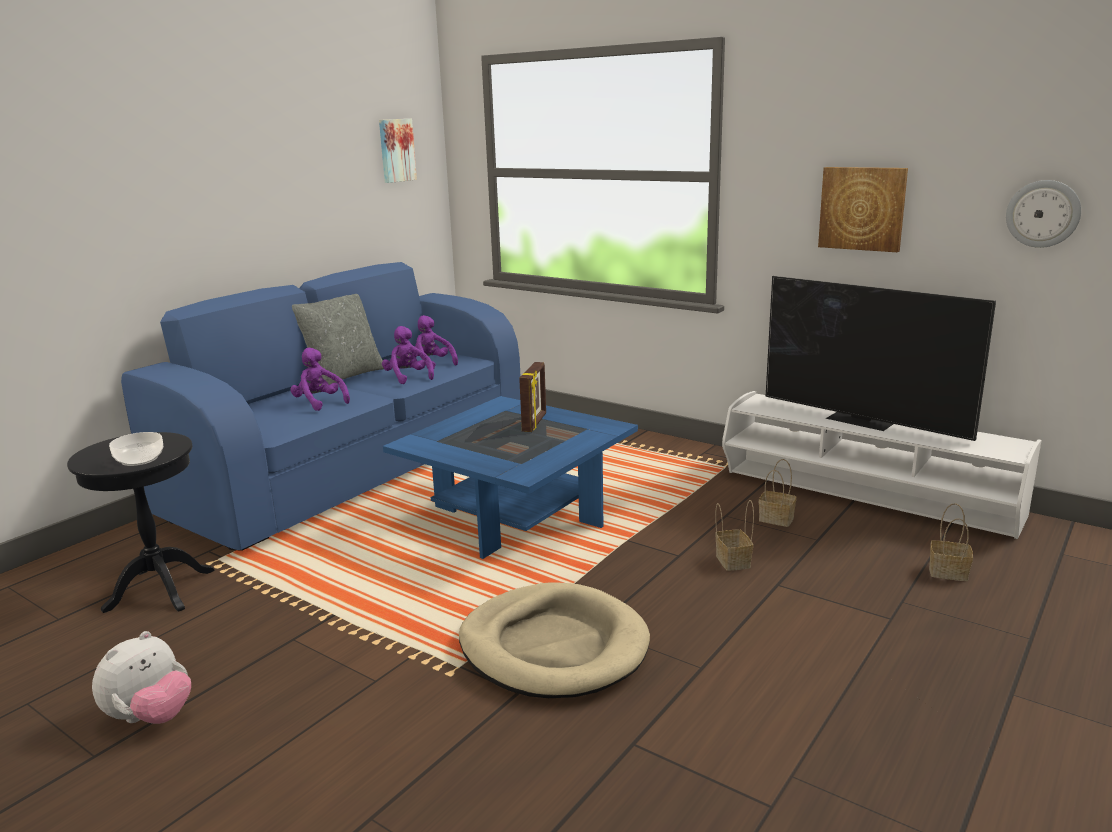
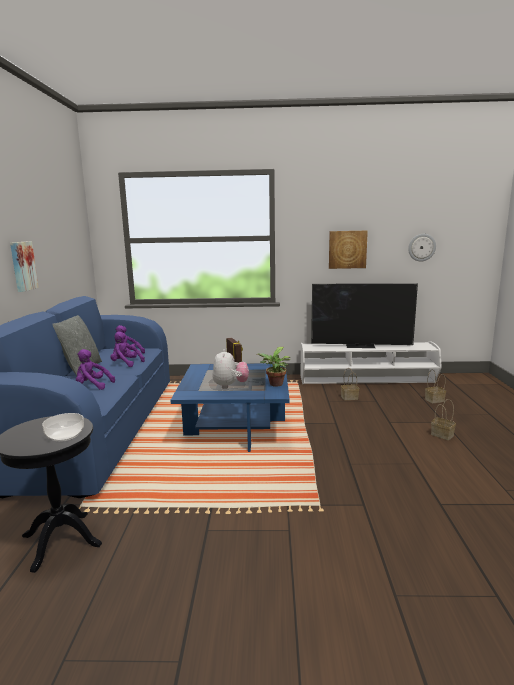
camera: 35 degrees left, 5 degrees down
(151, 717) = (183, 616): plush toy -> plush toy (230, 386)
(396, 150) = (72, 226): picture -> picture (22, 266)
(551, 458) = (274, 384): none -> potted plant
(553, 646) = (346, 478): beige dog bed -> none
(731, 561) = (359, 418): basket -> basket (441, 435)

